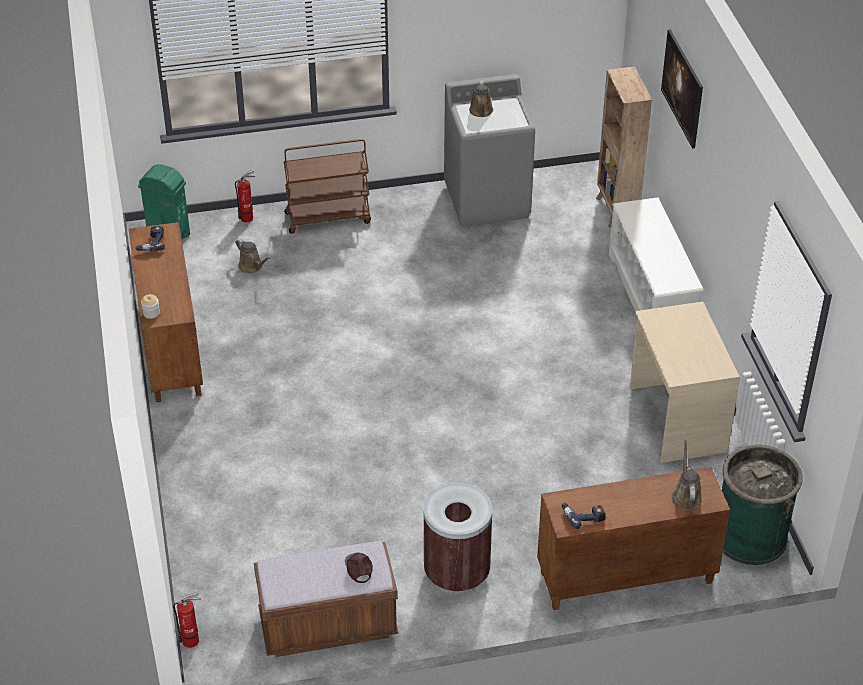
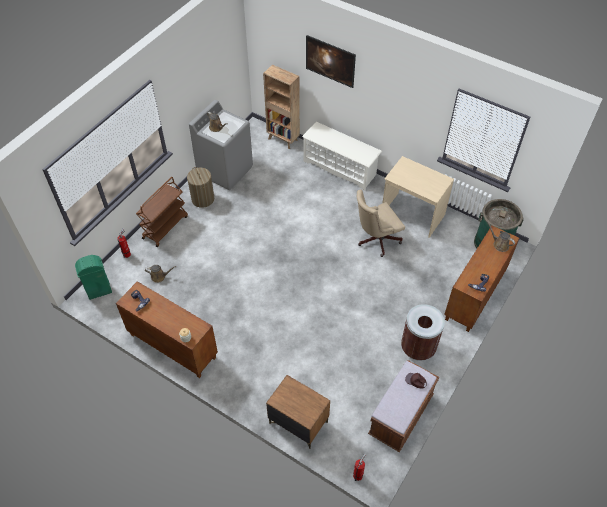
camera: 45 degrees left, 10 degrees up
(200, 532) = (298, 422): none -> brown nightstand
(414, 215) = (202, 199): none -> laundry basket
(578, 412) = (375, 240): none -> beige office chair

